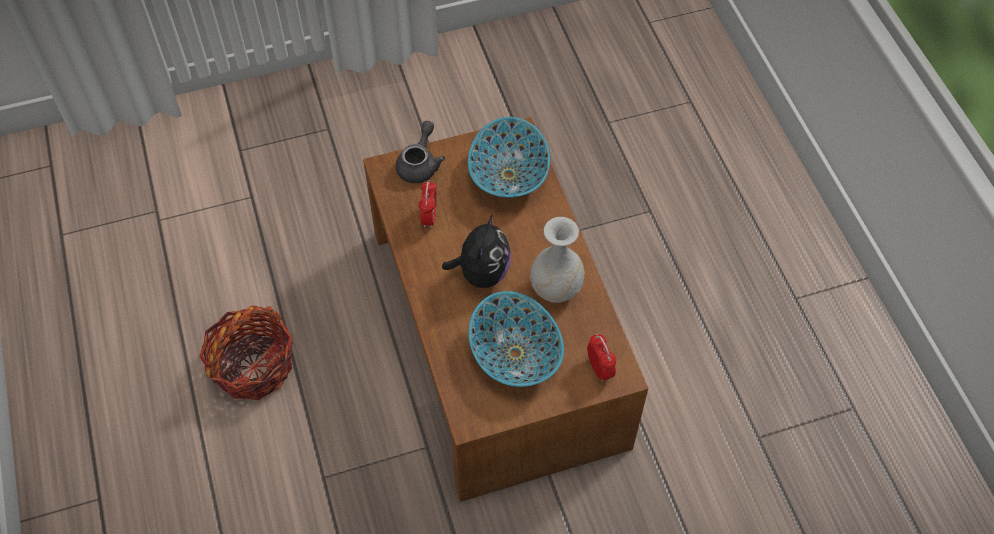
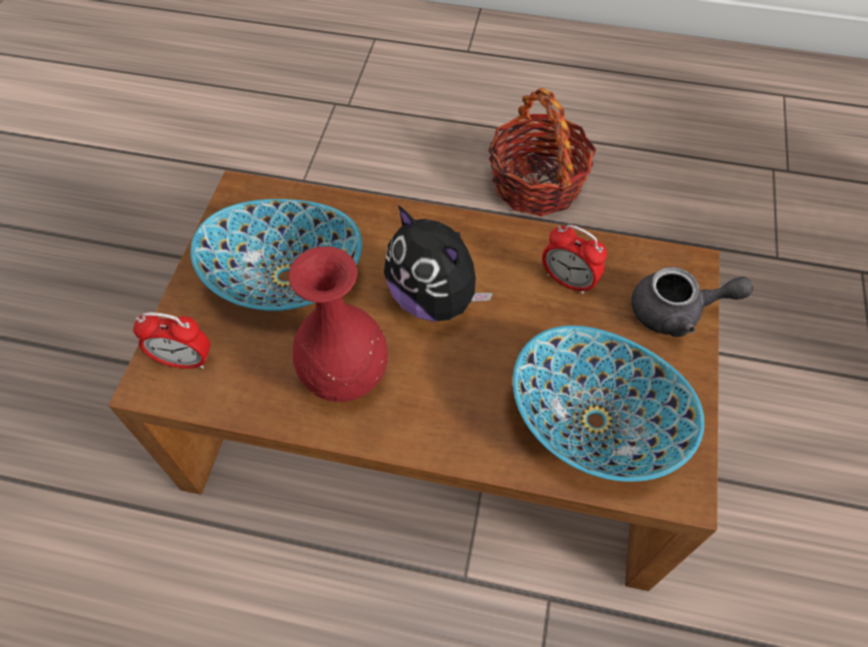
camera: 120 degrees right, 0 degrees up
(420, 164) = (676, 312): grey teapot -> grey teapot turned 45 degrees counterclockwise
(556, 289) = (344, 376): white vase -> red vase

